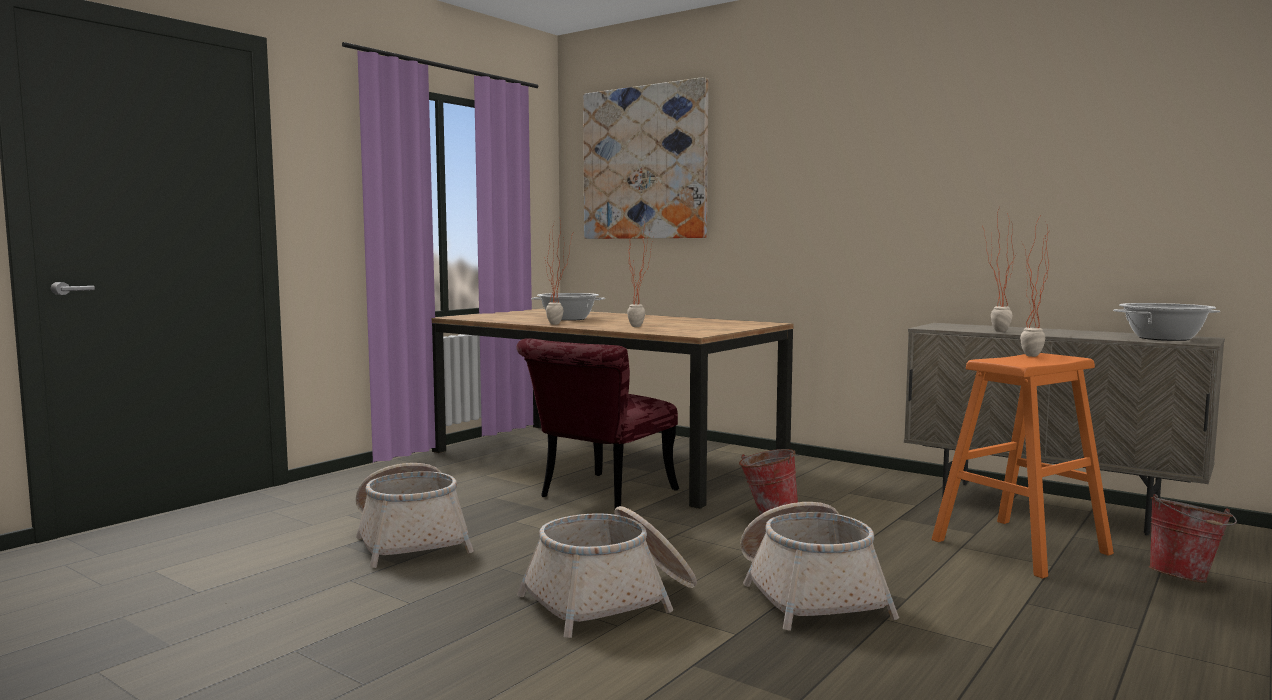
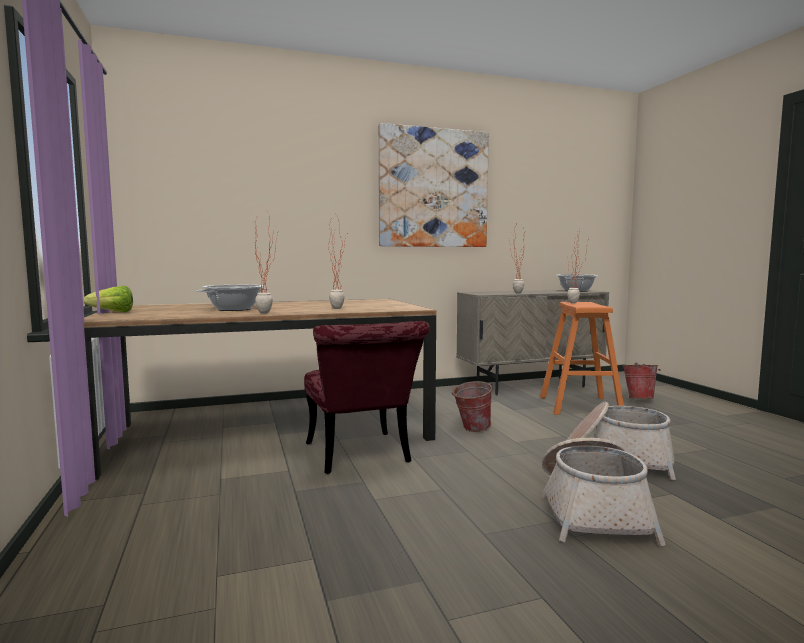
camera: 55 degrees left, 0 degrees up
(410, 540) = (360, 557): basket -> none
(490, 313) = (109, 312): none -> lettuce
(644, 163) = (216, 170): picture -> picture (433, 188)

